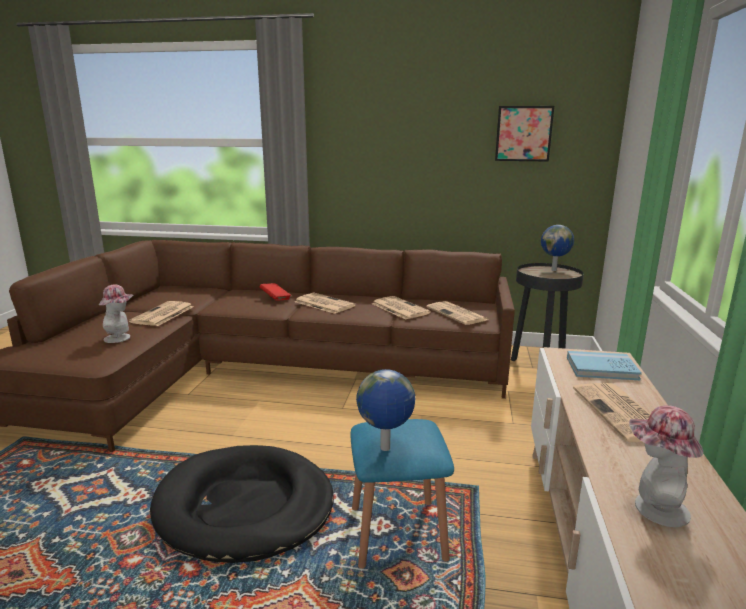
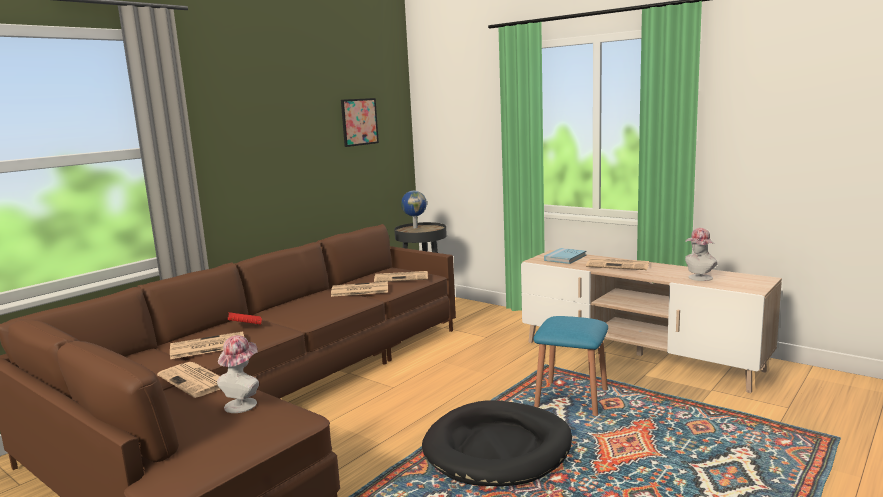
camera: 60 degrees left, 5 degrees down
(323, 304) = (299, 311): newspaper -> newspaper (207, 346)
(385, 449) = (585, 327): globe -> none

